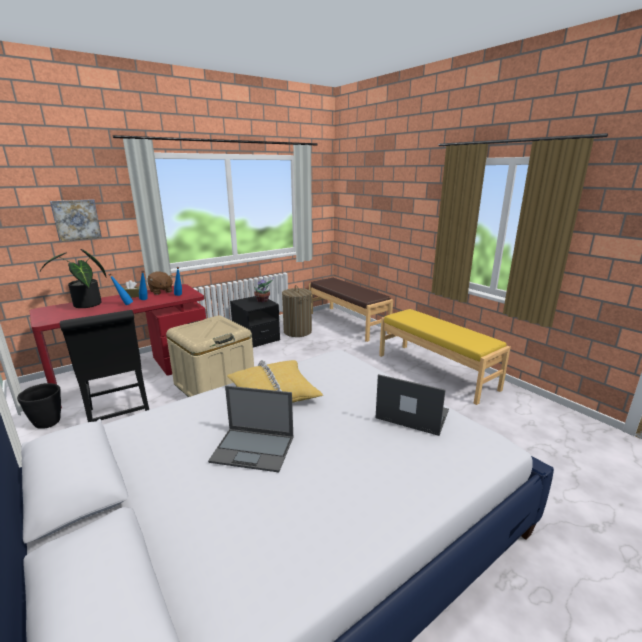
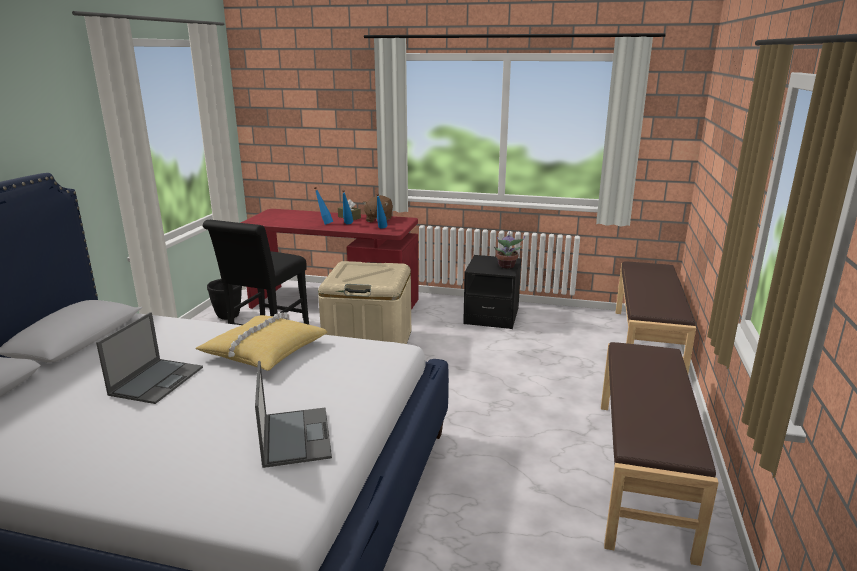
camera: 50 degrees right, 0 degrees up
(76, 219) = (326, 125): picture -> none
(86, 305) = (302, 216): potted plant -> none
(254, 449) = (157, 380): laptop -> laptop turned 135 degrees counterclockwise
(297, 331) = (554, 328): laundry basket -> none
(436, 371) = (643, 472): yellow bench -> brown bench

